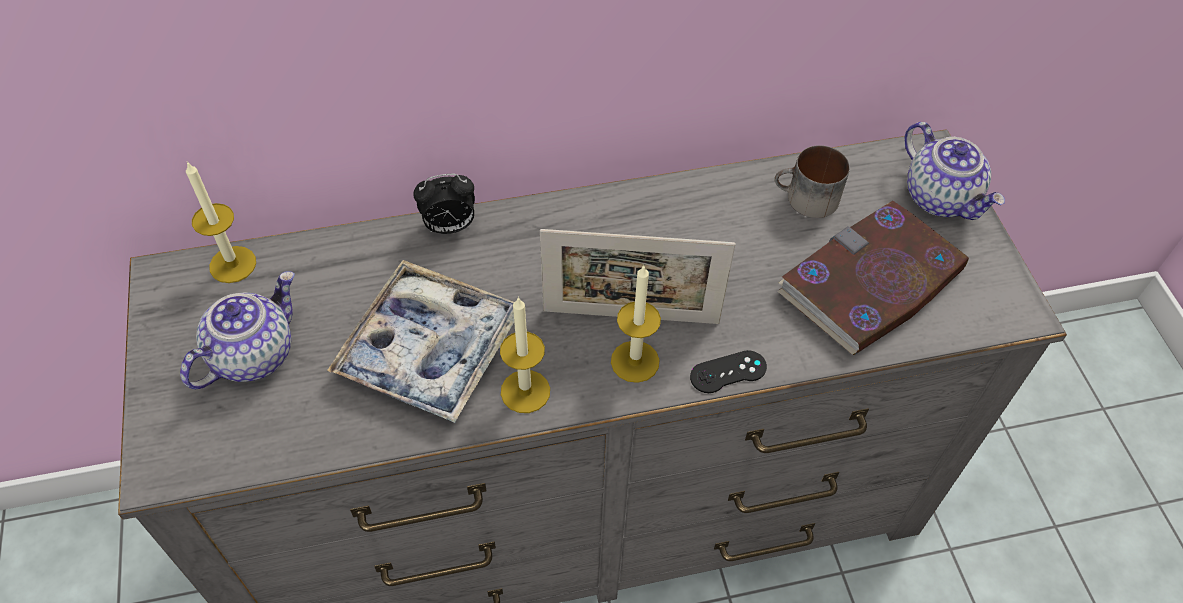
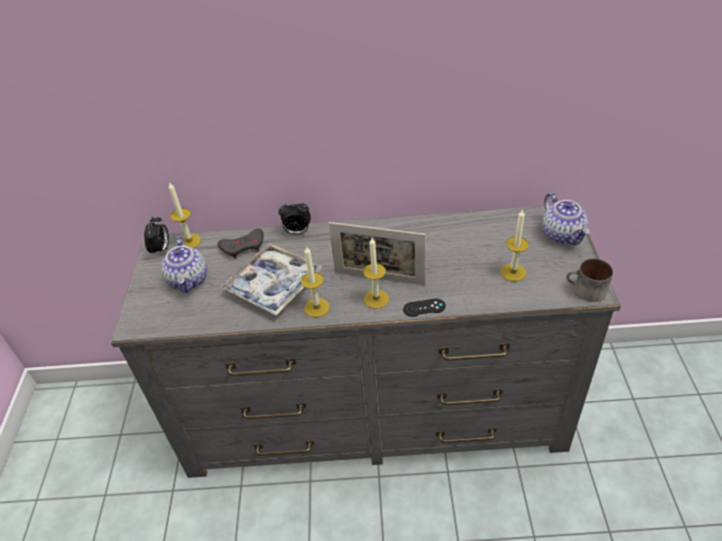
camera: 15 degrees right, 10 degrees down
(177, 288) = (161, 250): none -> alarm clock
(253, 354) = (189, 280): teapot -> teapot turned 120 degrees clockwise
(348, 268) = (243, 246): none -> grey game controller
(805, 200) = (486, 231): mug -> mug (585, 291)
(871, 282) = (513, 272): book -> candle

